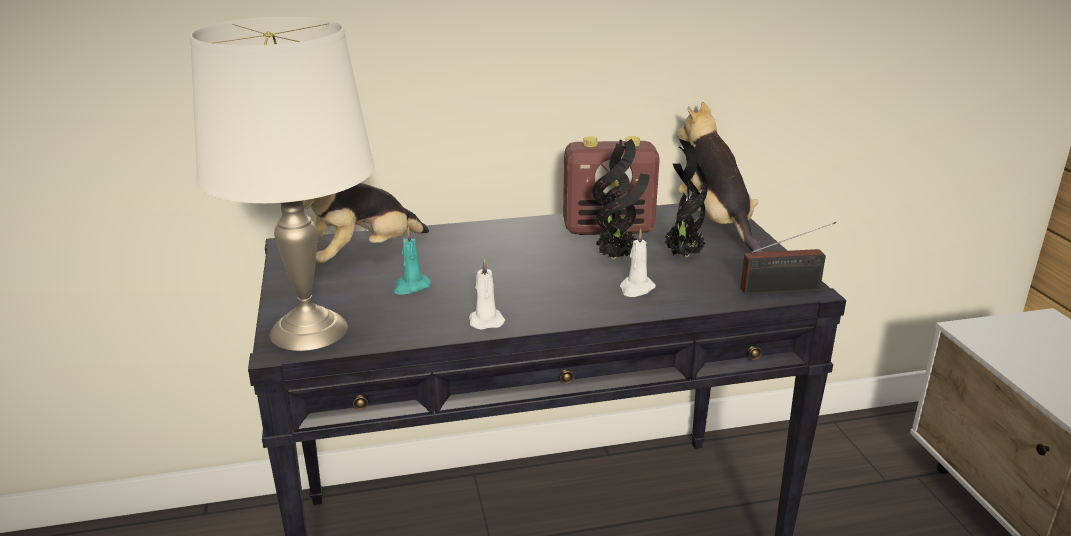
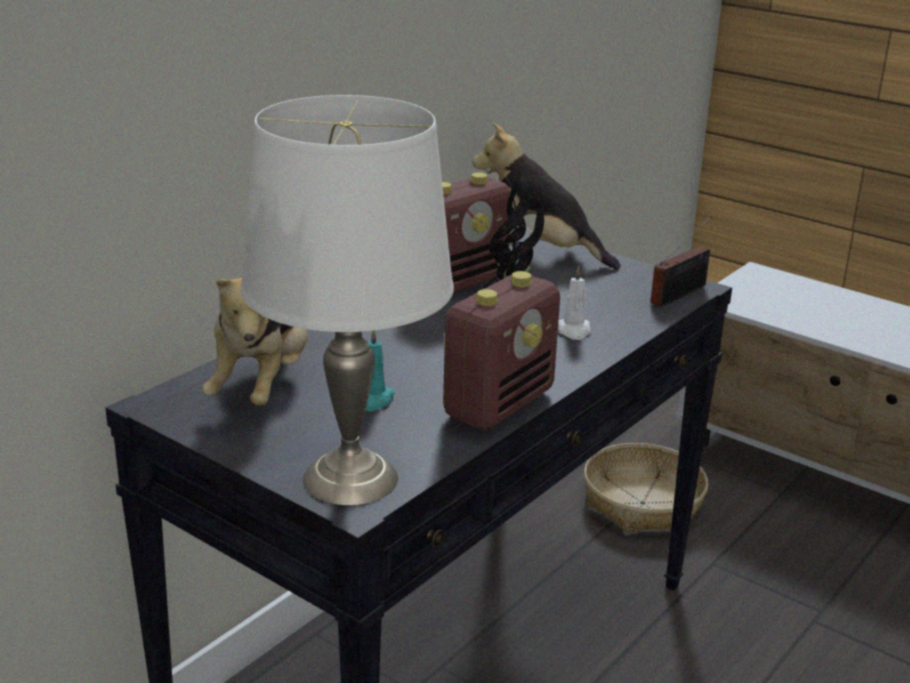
camera: 40 degrees left, 0 degrees up
(485, 320) = (499, 404): white candle -> radio
(681, 256) = (561, 289): potted plant -> none
(825, 495) = (642, 503): none -> basket

